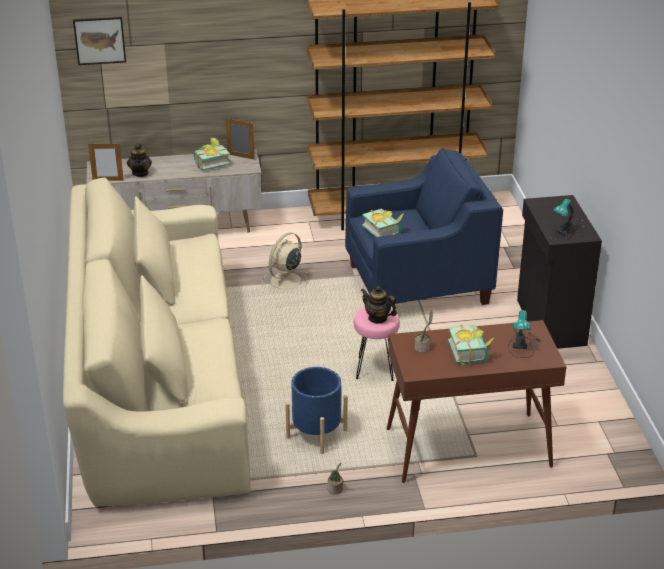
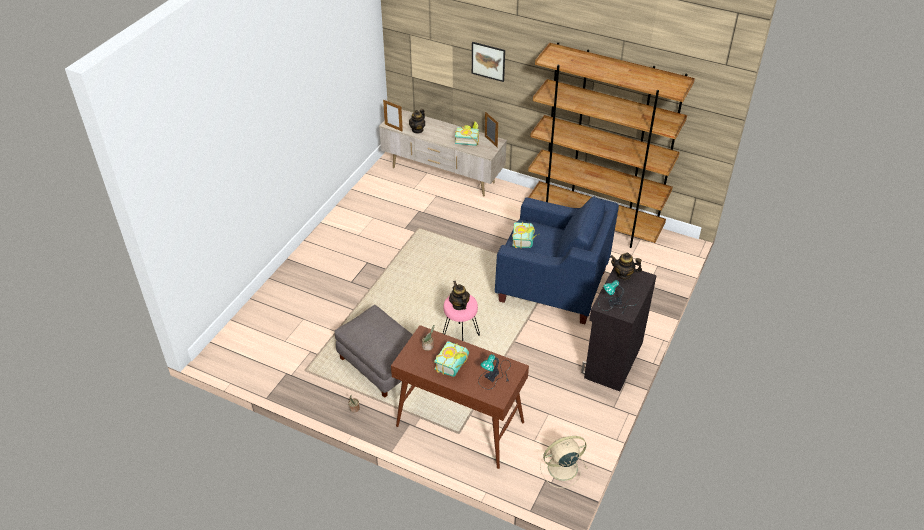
camera: 35 degrees right, 10 degrees up
(99, 40) = (409, 30): picture -> picture (488, 61)
(158, 380) = (330, 280): beige sofa -> none
(284, 282) = (469, 244): beige fan -> beige fan (561, 468)
(316, 434) = (380, 364): blue planter -> grey ottoman
(543, 206) = (623, 275): none -> teapot

